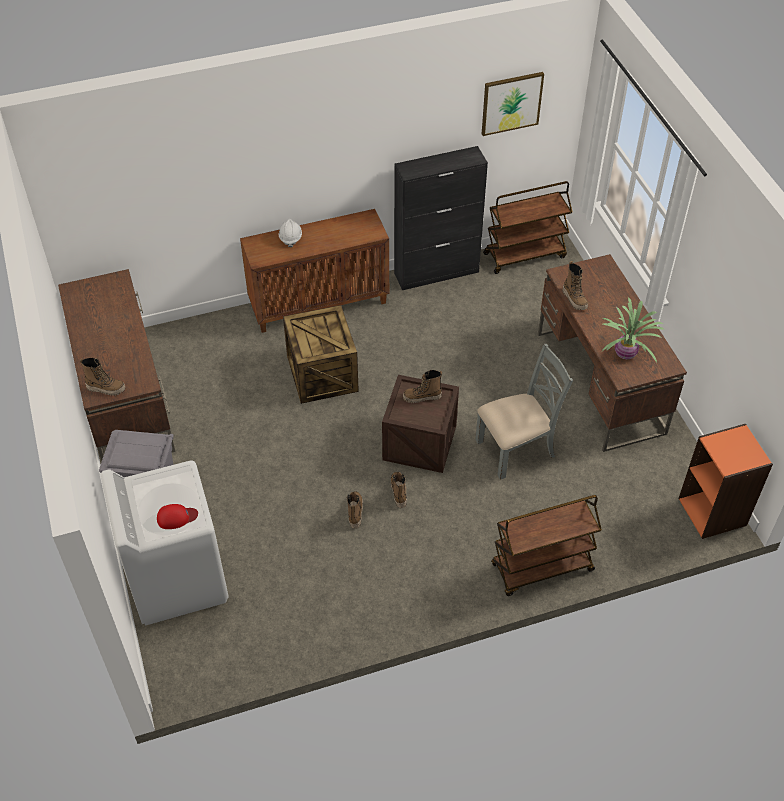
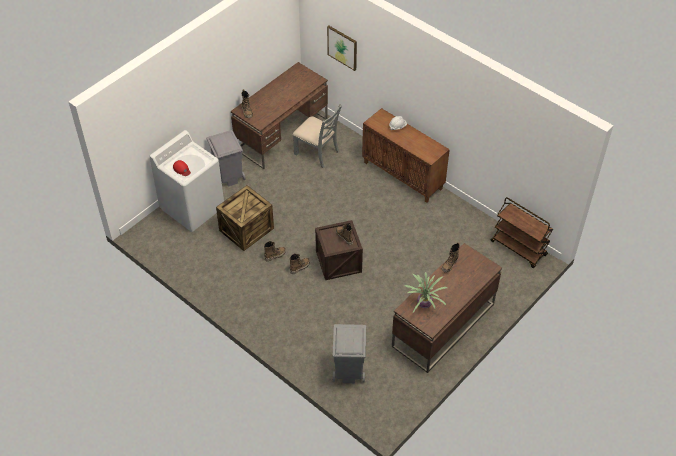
camera: 60 degrees right, 0 degrees up
(321, 373) = (355, 199): crate -> crate (246, 229)
(437, 272) = (469, 214): black cabinet -> none
(511, 103) = (533, 150): picture -> picture (342, 47)
(516, 448) = (365, 305): grey chair -> grey chair (317, 152)
(541, 568) = (292, 349): brown cart -> none
(616, 517) = (348, 370): none -> grey trash can
(713, 511) = (385, 416): orange bookcase -> none

